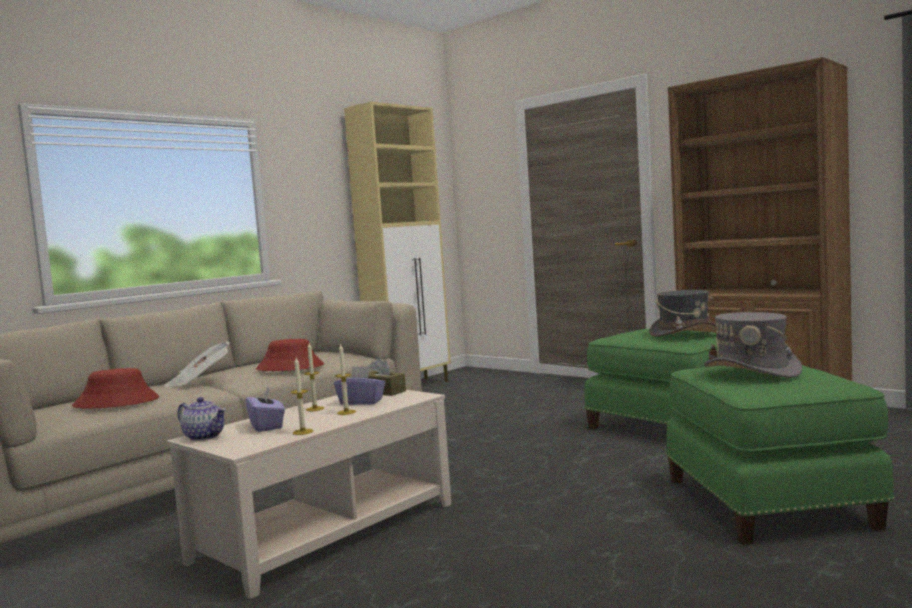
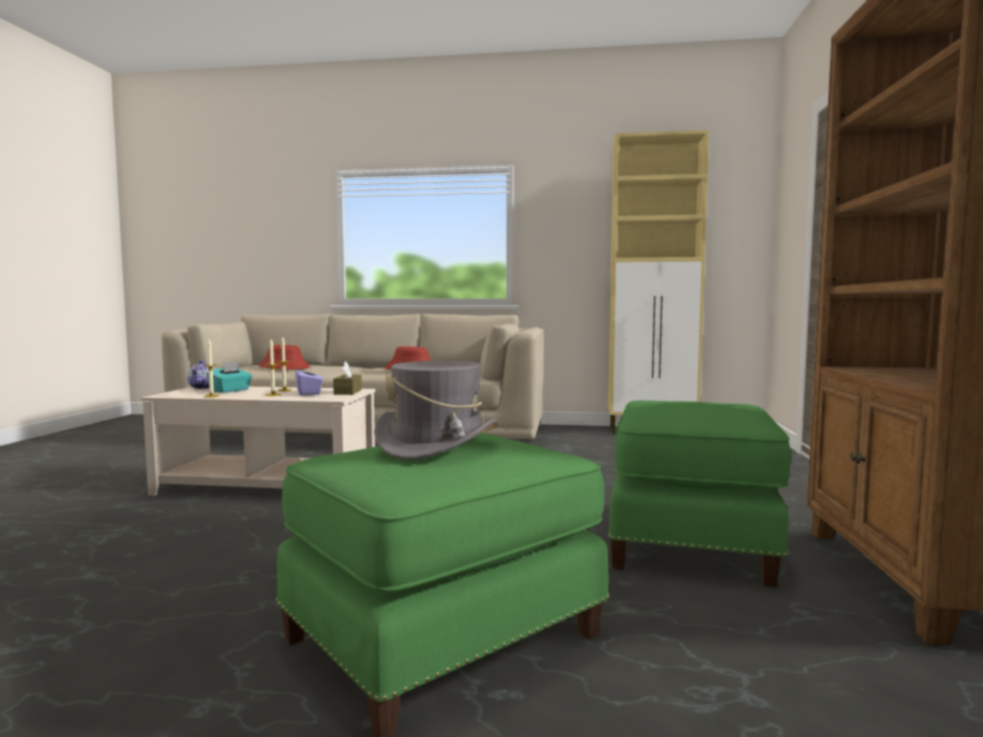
camera: 55 degrees right, 0 degrees up
(199, 382) = (354, 367): newspaper -> none
(267, 426) = (230, 390): purple tissue box -> turquoise tissue box
(684, 333) = (698, 410): grey hat -> none

